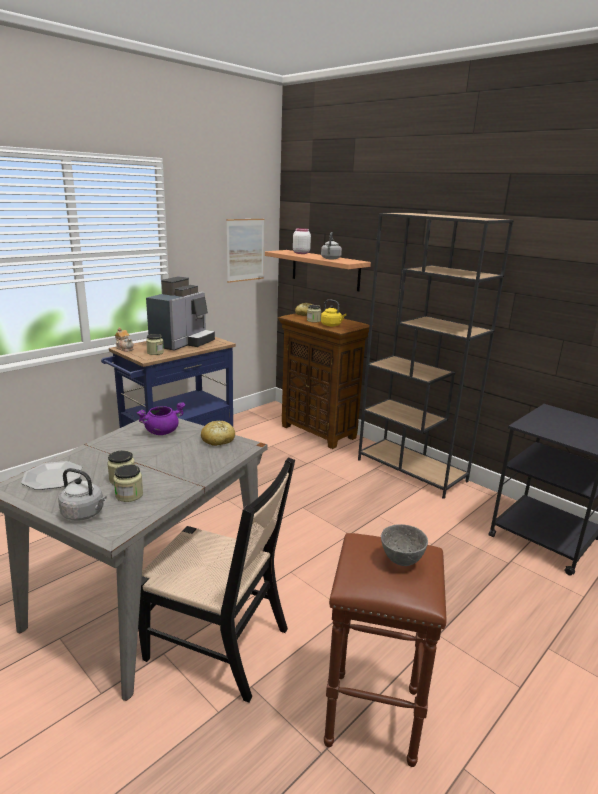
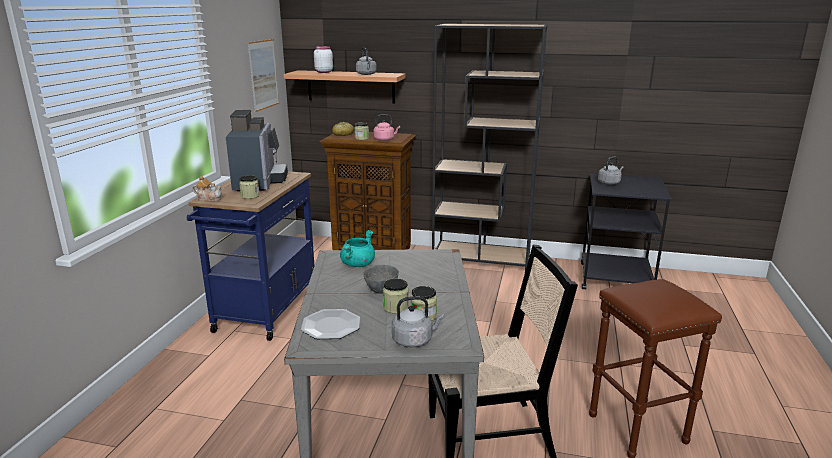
camera: 30 degrees left, 0 degrees up
(162, 431) = (357, 264): purple cooking pot -> turquoise cooking pot
(218, 440) = (417, 257): bread -> none
(332, 325) = (385, 139): yellow kettle -> pink kettle
(402, 561) = (666, 290): grey bowl -> grey bowl (382, 291)
(550, 419) = (609, 182): none -> grey kettle

